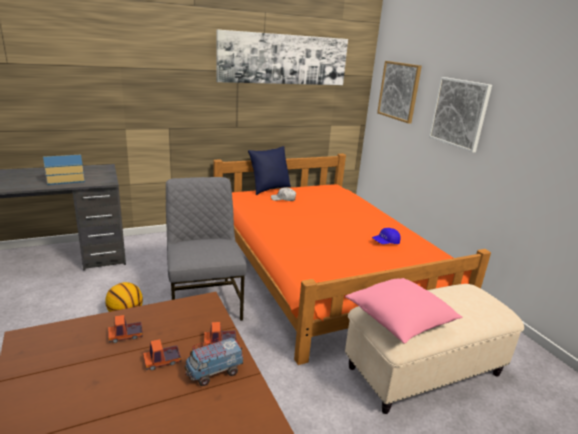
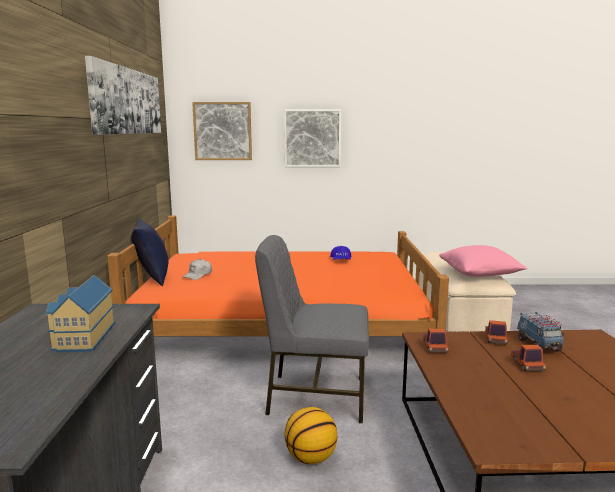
camera: 65 degrees left, 10 degrees down
(125, 335) = (485, 380): toy truck -> toy truck (435, 347)

